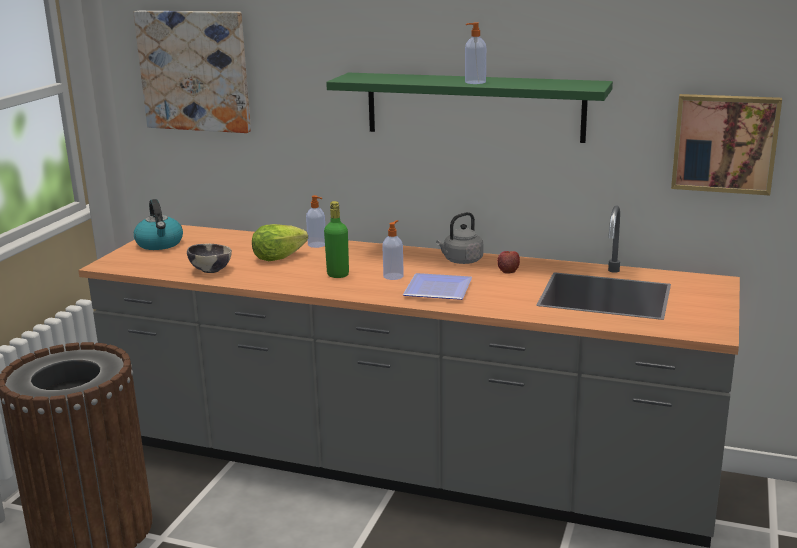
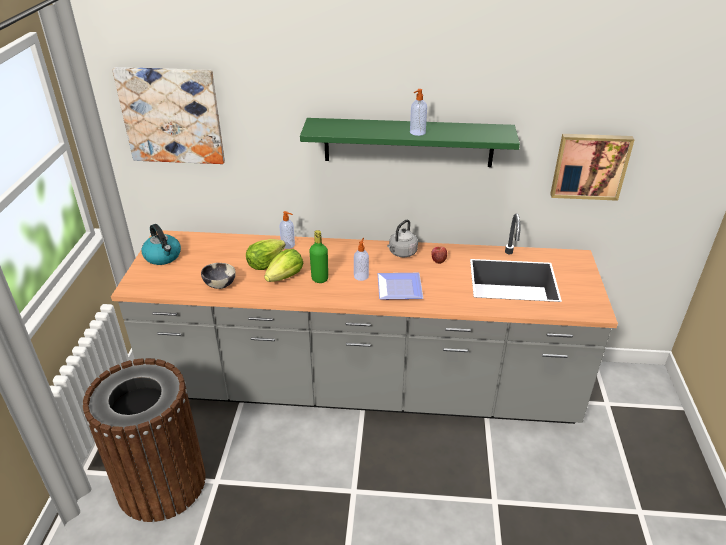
camera: 15 degrees left, 15 degrees up
(296, 270) = (285, 277): none -> lettuce

